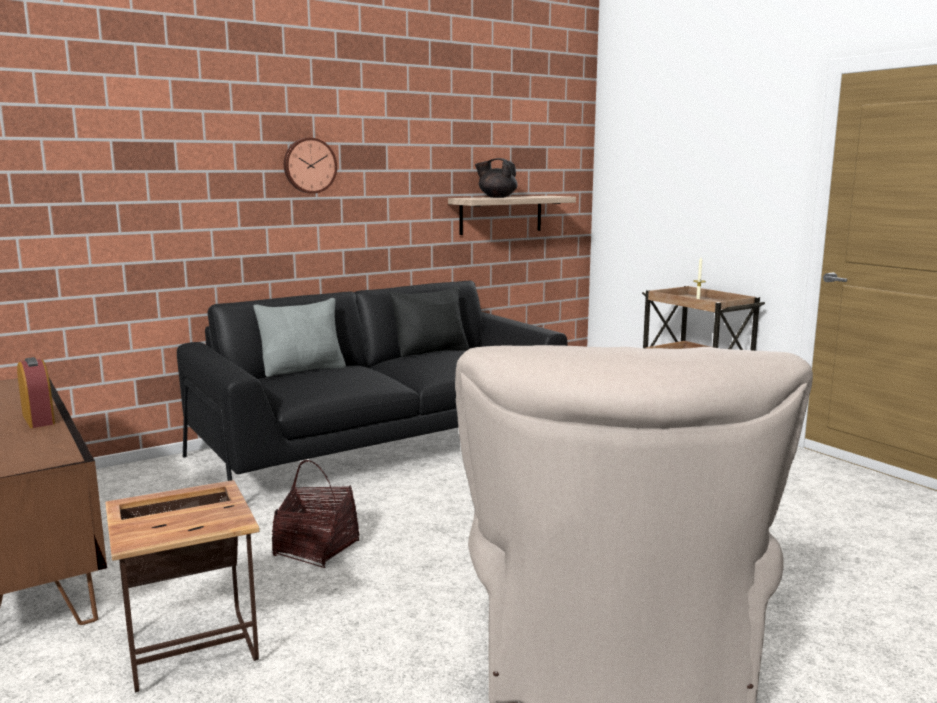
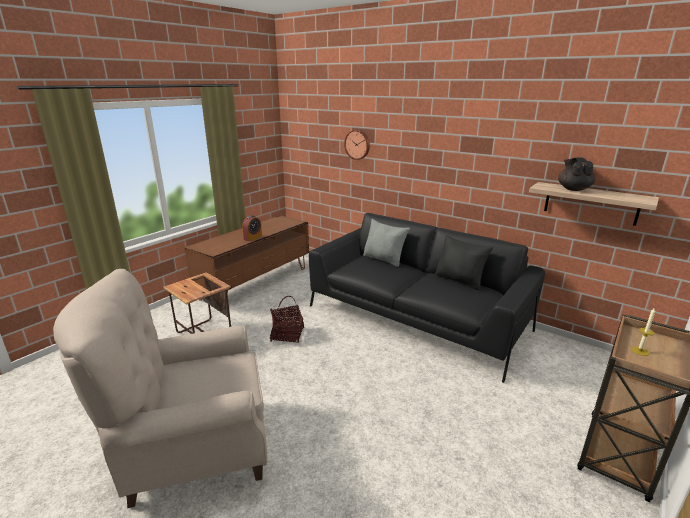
camera: 70 degrees right, 10 degrees up
(309, 165) = (438, 147): wall clock -> wall clock (357, 144)

